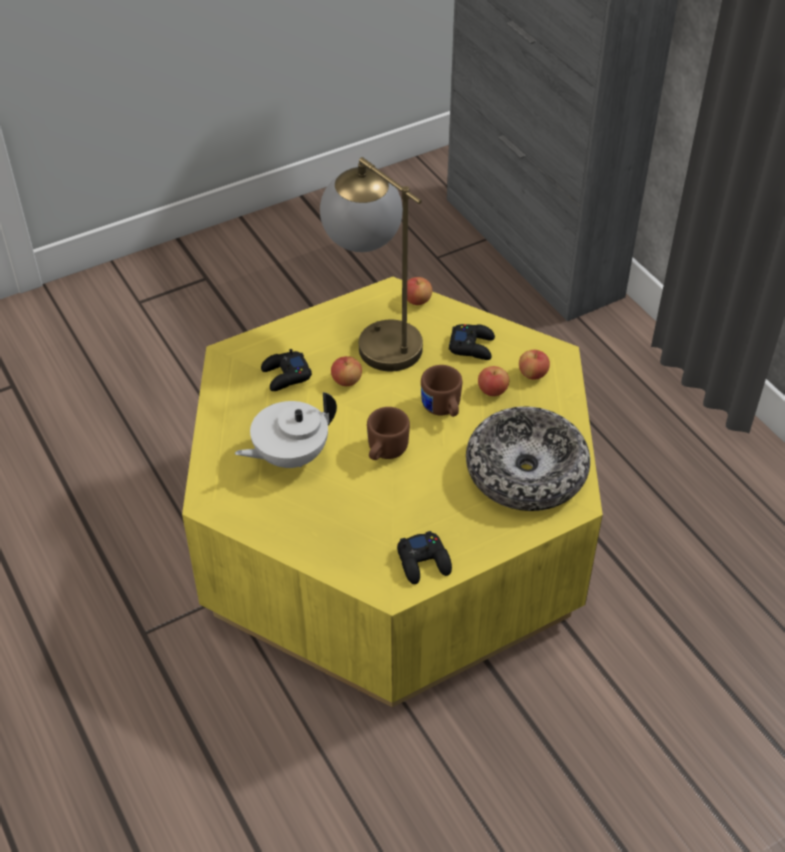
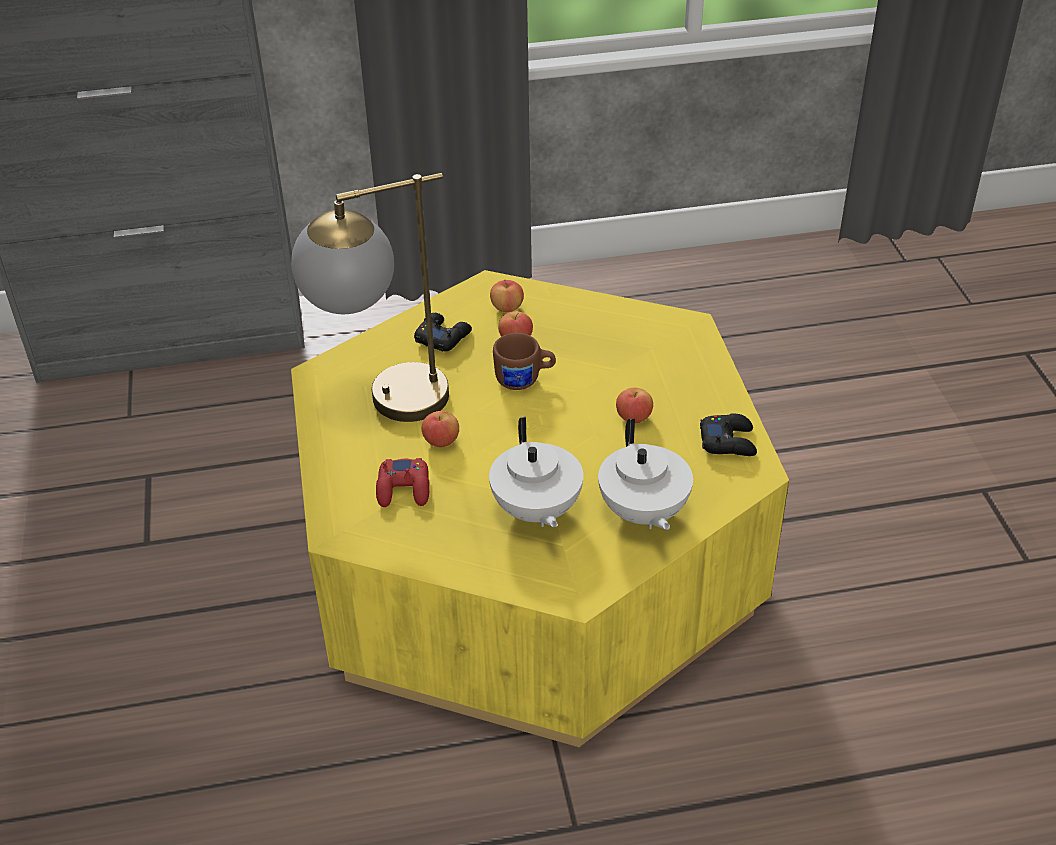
camera: 70 degrees left, 5 degrees down
(286, 375) = (404, 489): black game controller -> red game controller
(311, 522) = (642, 513): none -> white teapot
(384, 452) = (565, 436): brown mug -> none
(417, 300) = (345, 359): apple -> apple (633, 417)
(526, 471) = (637, 345): bowl -> none

